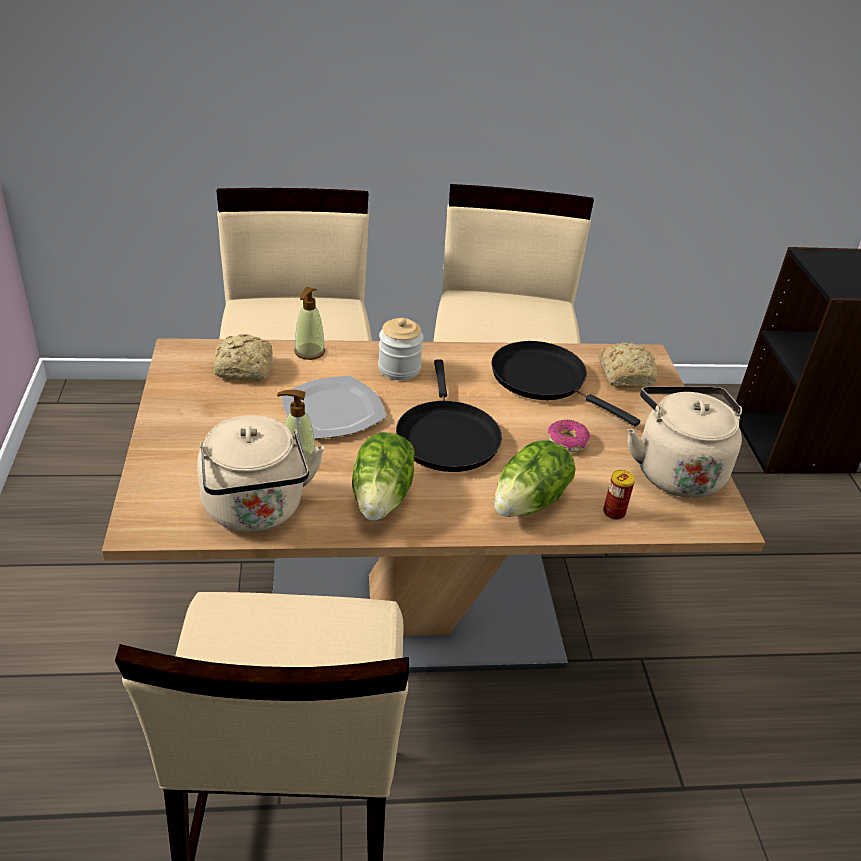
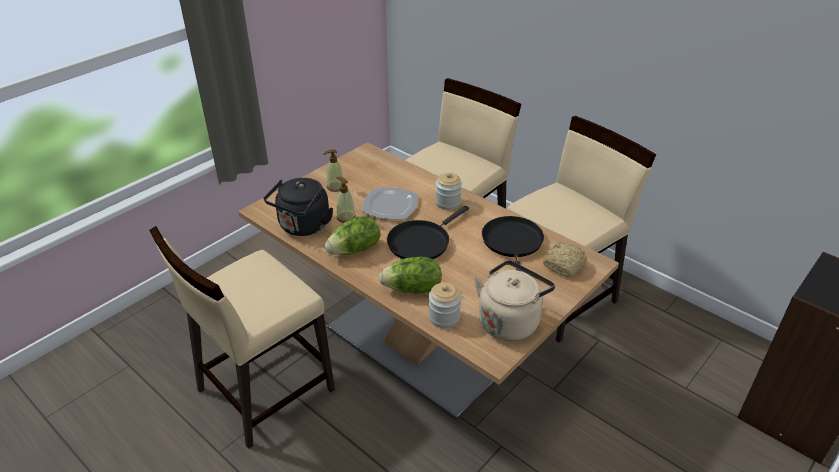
camera: 50 degrees right, 0 degrees up
(245, 369) = (381, 171): bread -> none
(256, 511) = (303, 227): beige kettle -> black kettle
(309, 352) = (419, 176): soap dispenser -> soap dispenser (335, 187)
(567, 442) = (474, 276): donut -> none
(614, 512) = (444, 317): can -> jar

